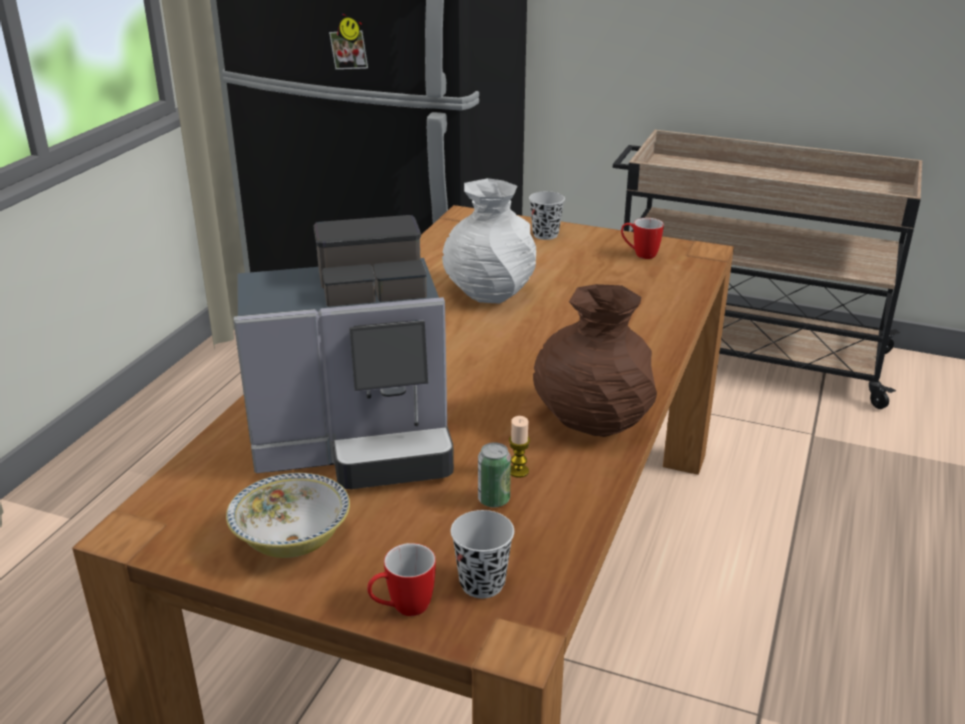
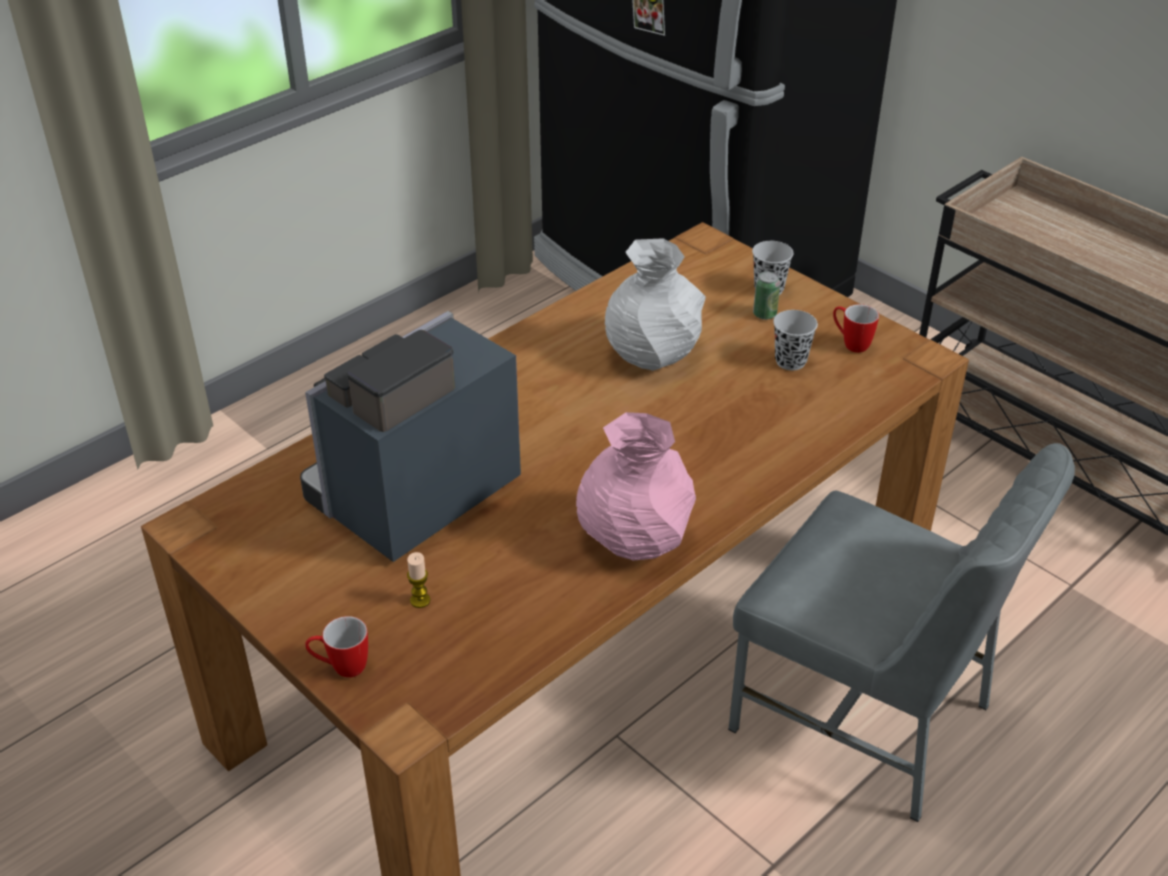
camera: 25 degrees right, 10 degrees up
(292, 539) = (300, 574): bowl -> none
(358, 444) = (411, 497): coffee machine -> coffee machine turned 120 degrees clockwise
(482, 583) = (417, 668): black cup -> black cup (790, 361)
(494, 500) = (483, 592): can -> can (764, 314)
(518, 471) = (526, 570): candle -> candle (420, 600)
(591, 420) = (633, 536): brown vase -> pink vase
(743, 571) = (865, 717): none -> grey chair

